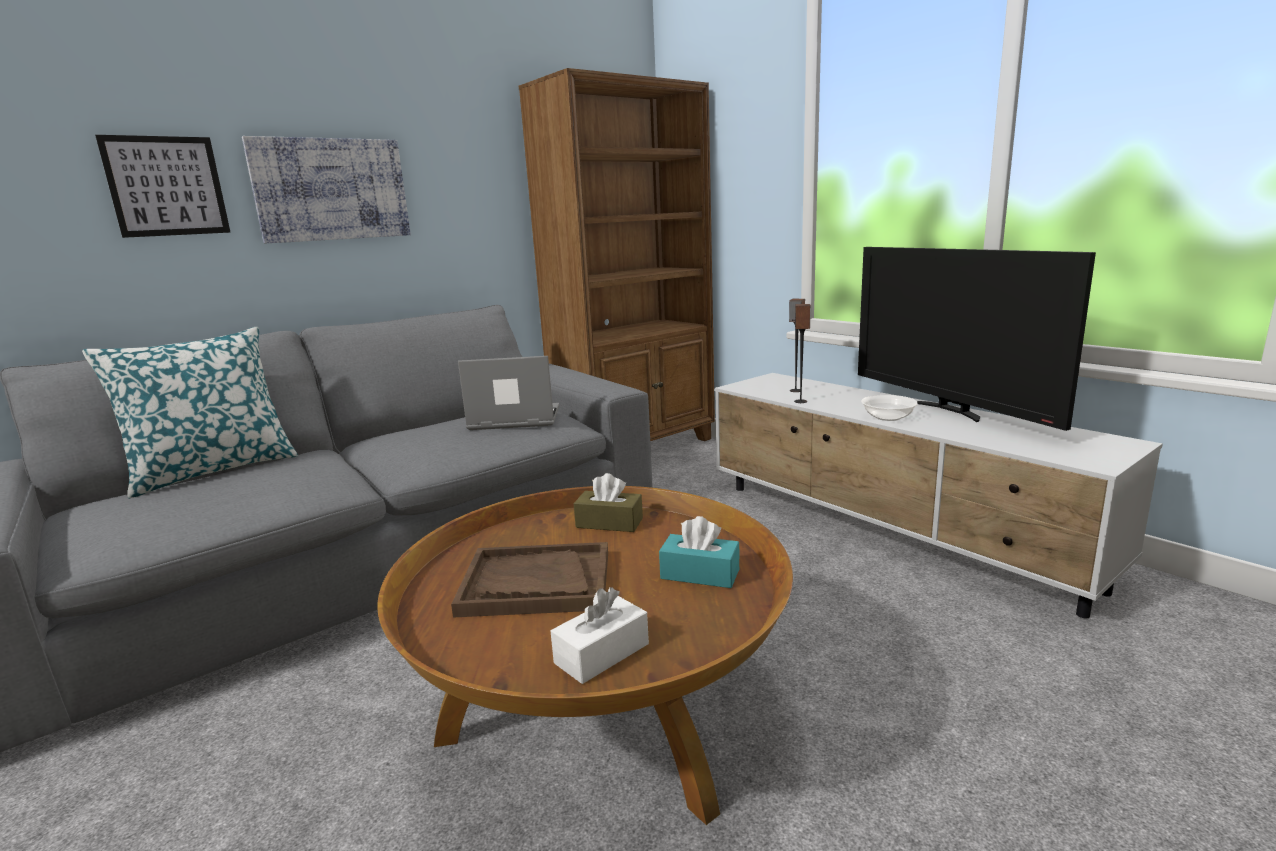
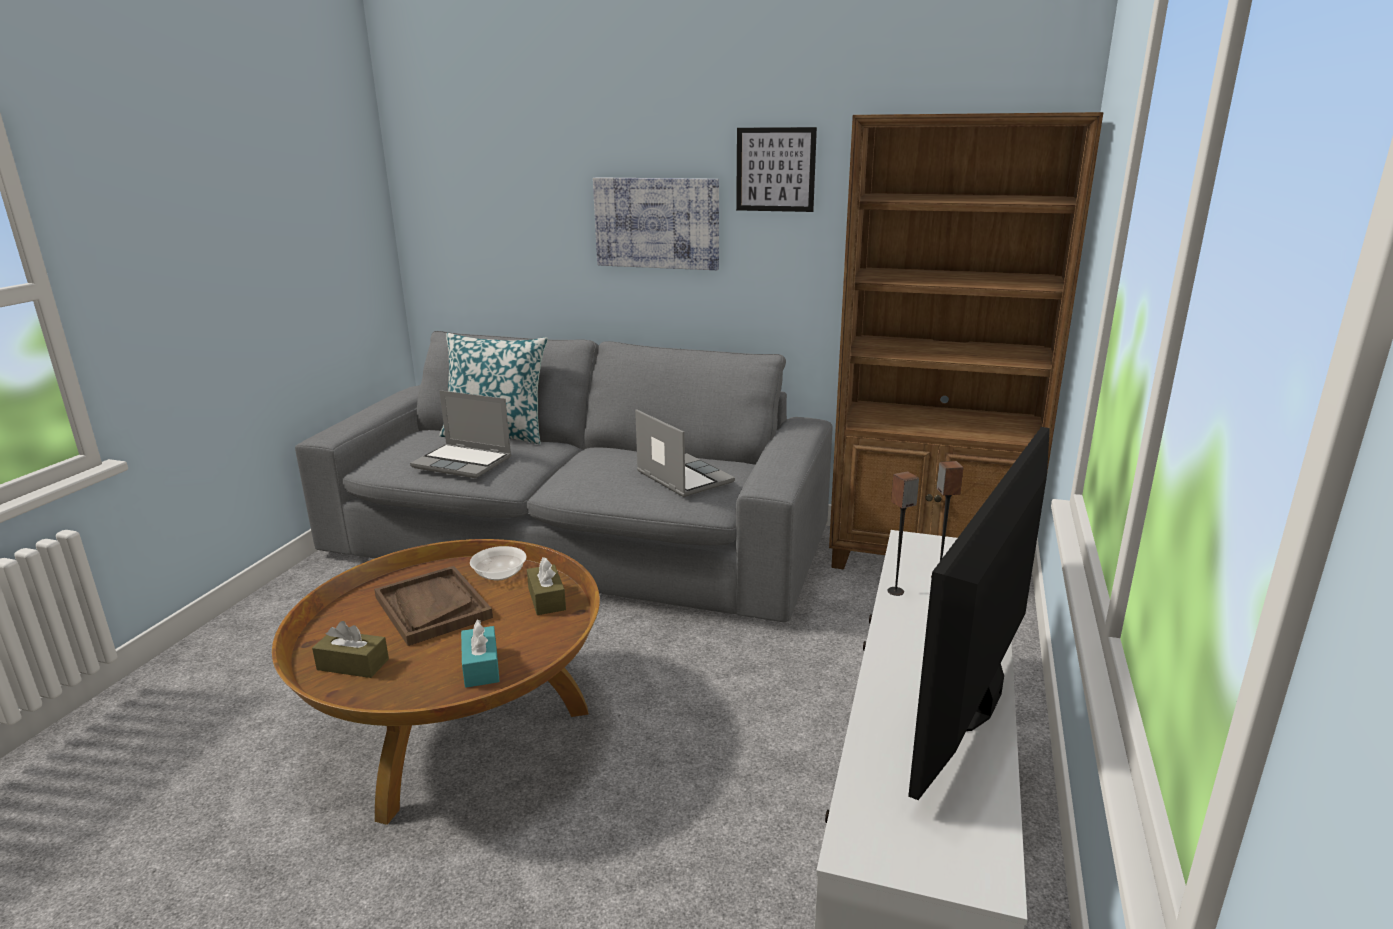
camera: 55 degrees right, 5 degrees up
(166, 186) = (543, 215): picture -> picture (775, 169)
(253, 493) = (464, 462): none -> laptop
(602, 653) = (353, 664): white tissue box -> brown tissue box
(887, 417) = (895, 660): bowl -> bowl (500, 574)

